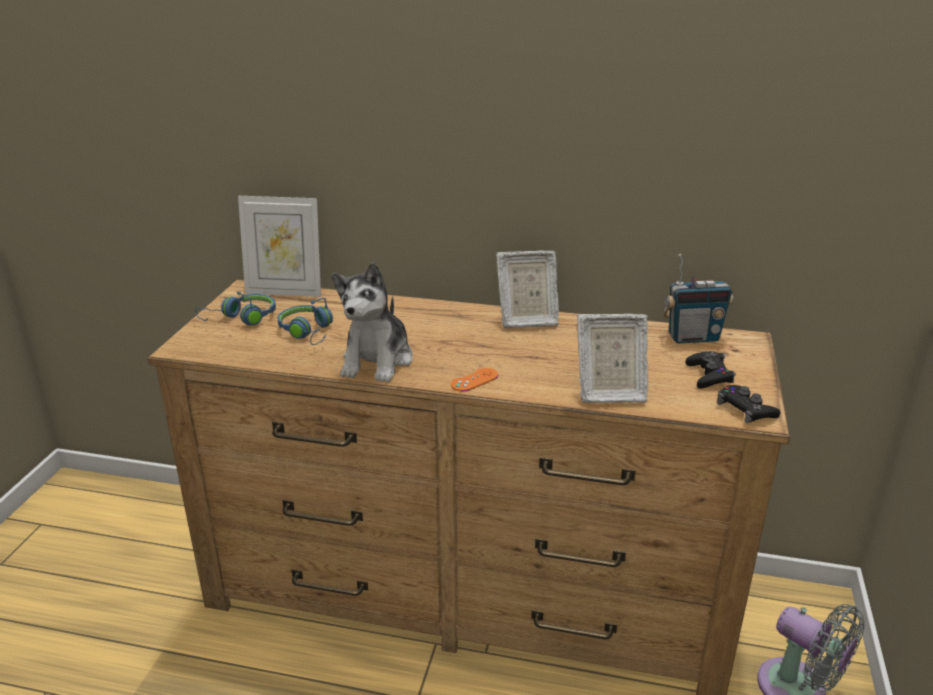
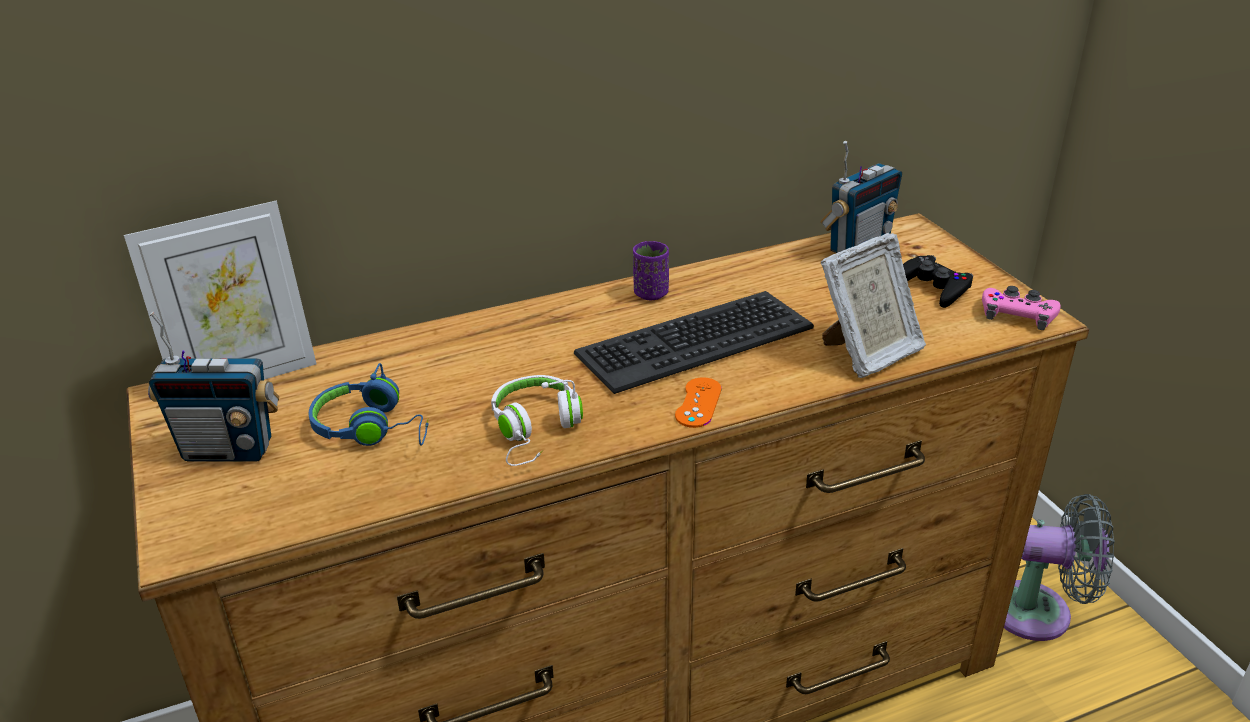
camera: 35 degrees left, 5 degrees up
(241, 318) = (228, 450): blue headphones -> radio
(377, 361) = (536, 430): plush toy -> white headphones
(515, 351) = (694, 341): none -> keyboard
(526, 320) = (651, 293): picture frame -> purple cup
(745, 410) = (1017, 314): black game controller -> pink game controller

